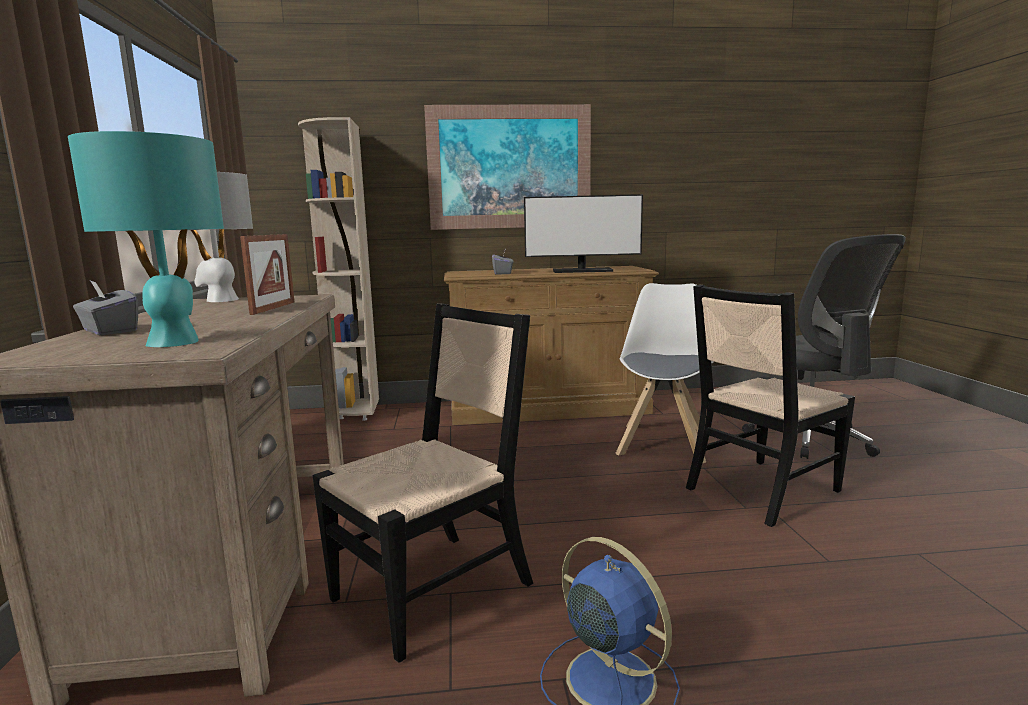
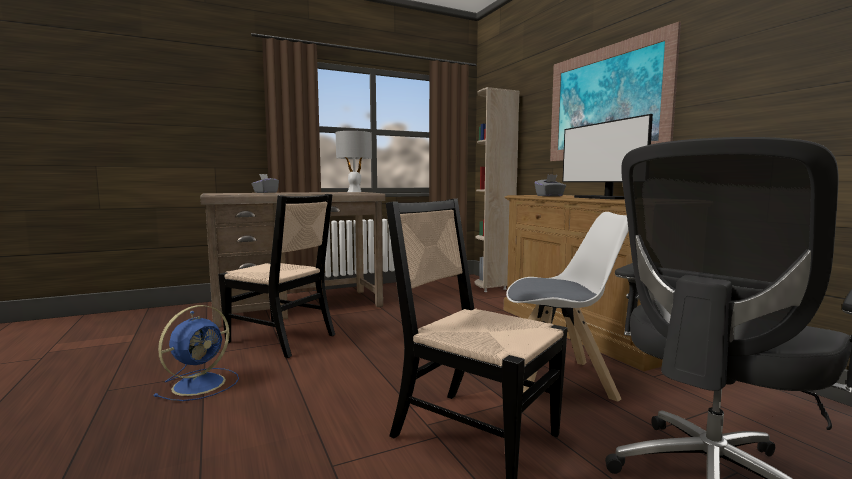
camera: 70 degrees right, 5 degrees down
(174, 342) = (236, 193): turquoise table lamp -> none
(273, 308) = (326, 193): picture frame -> none

